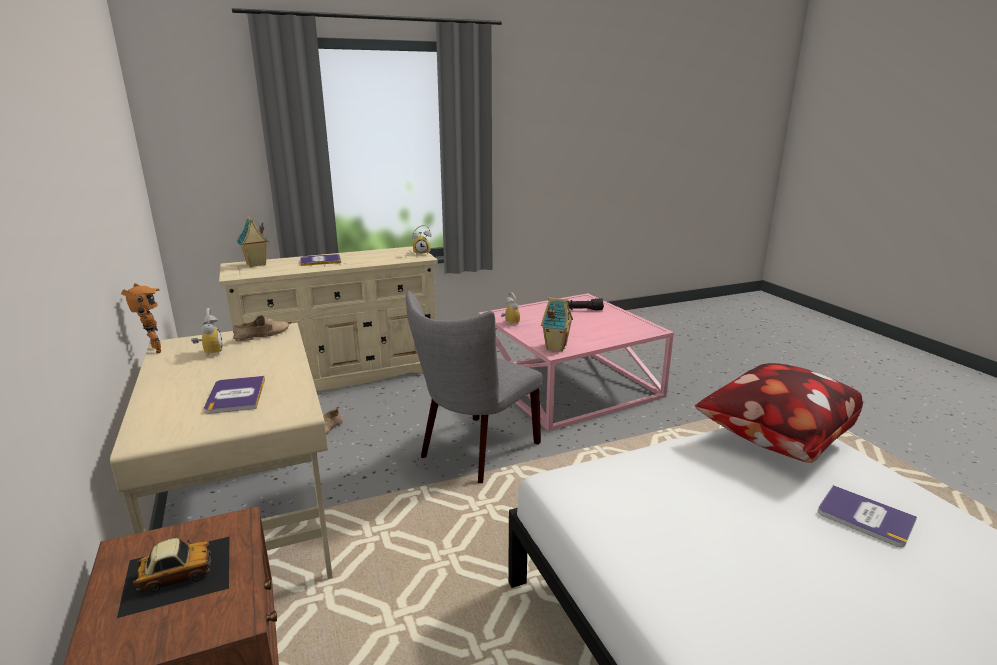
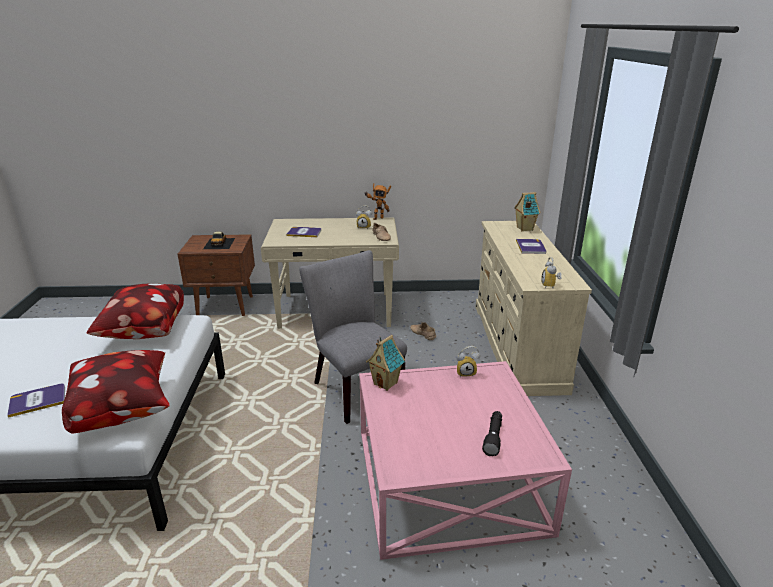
camera: 110 degrees right, 5 degrees up
(632, 516) = (143, 332): none -> pillow

